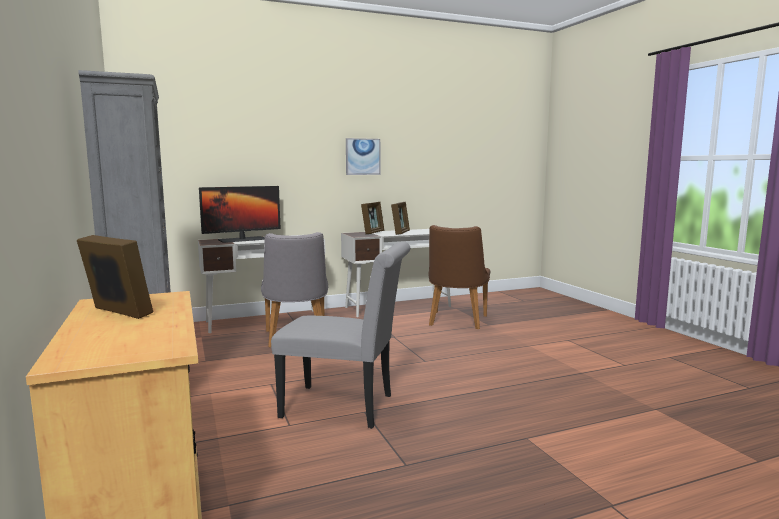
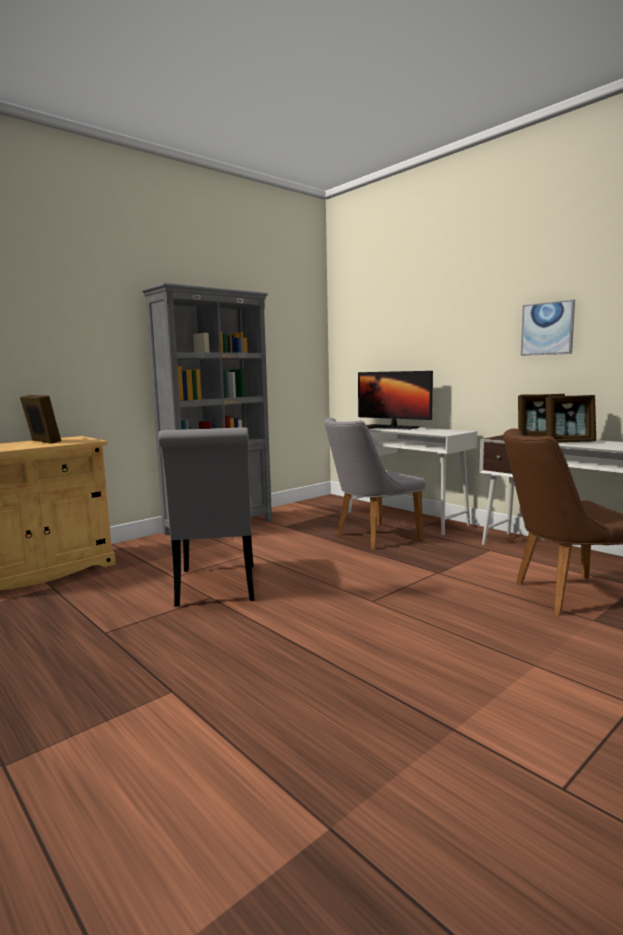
camera: 70 degrees right, 0 degrees up
(118, 313) = (42, 442): picture frame -> picture frame turned 60 degrees counterclockwise

